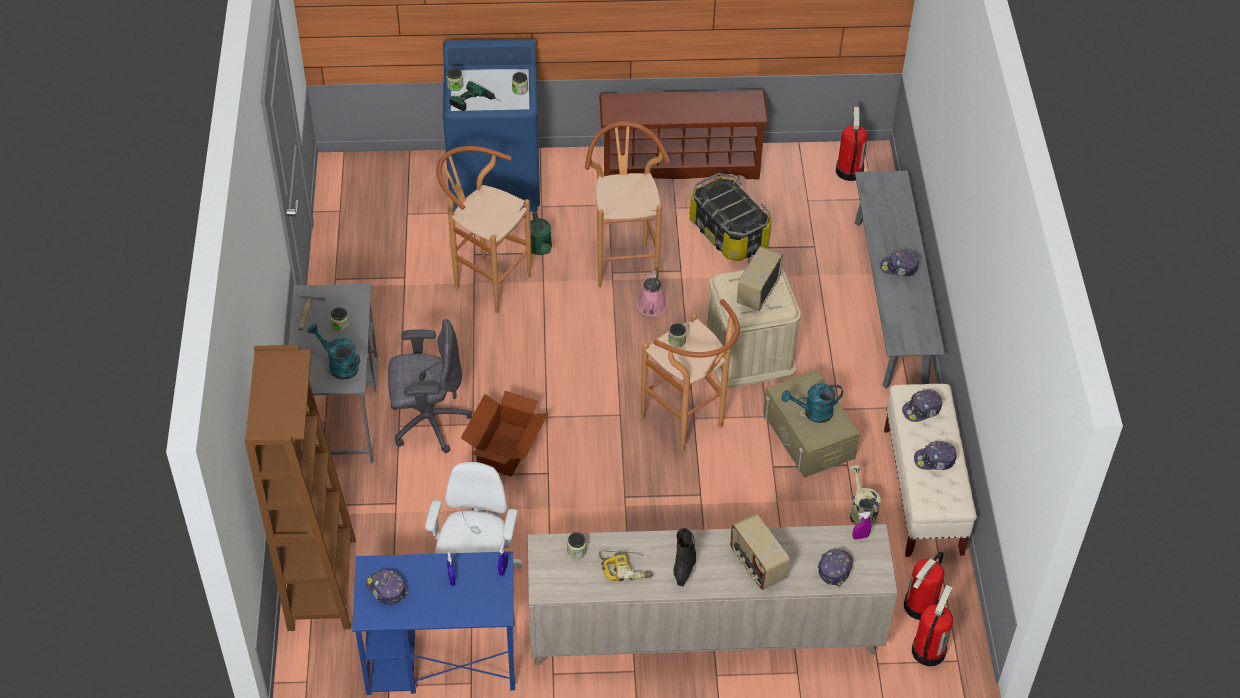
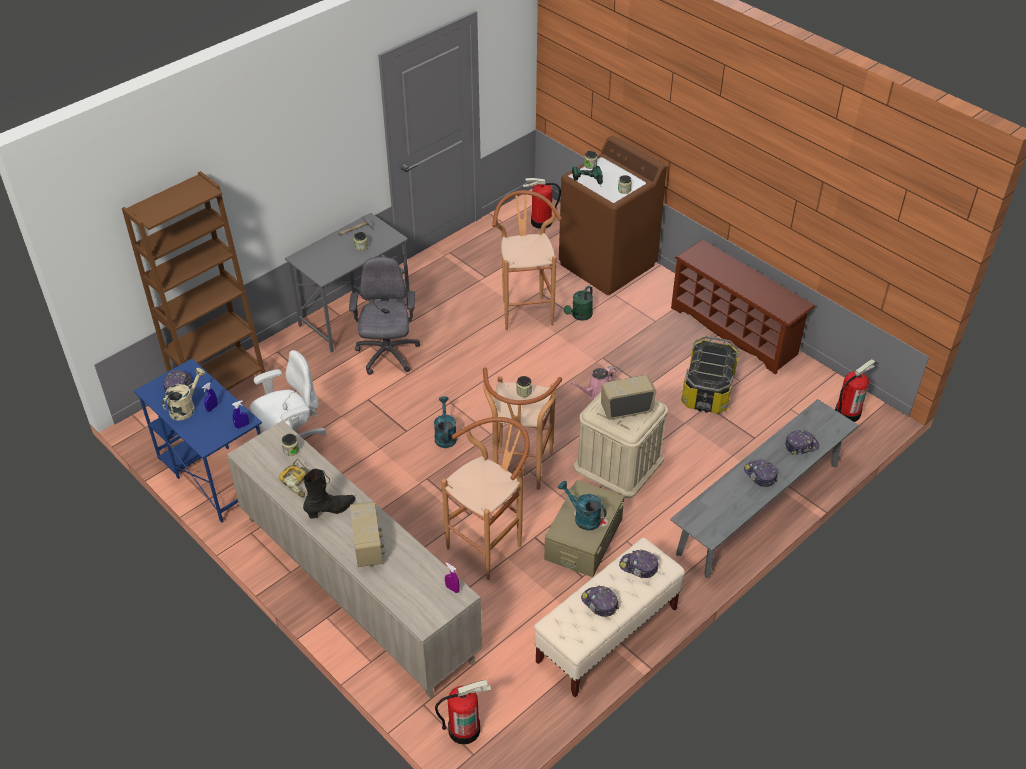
camera: 50 degrees right, 5 degrees down
(339, 365) = (330, 264): turquoise watering can -> turquoise watering can (445, 435)
(428, 422) = (387, 355): grey office chair -> grey office chair turned 135 degrees counterclockwise
(496, 182) = (607, 265): blue washing machine -> brown washing machine
(505, 449) = (404, 400): cardboard box -> none
(624, 260) = (620, 356): brown stool -> brown stool (490, 544)
(756, 565) = (369, 546): radio -> radio turned 150 degrees clockwise
(834, 568) = (408, 591): cap -> cap (801, 445)
(861, 511) = (549, 610): beige watering can -> beige watering can (186, 407)
(920, 606) = (500, 699): fire extinguisher -> fire extinguisher (541, 222)

